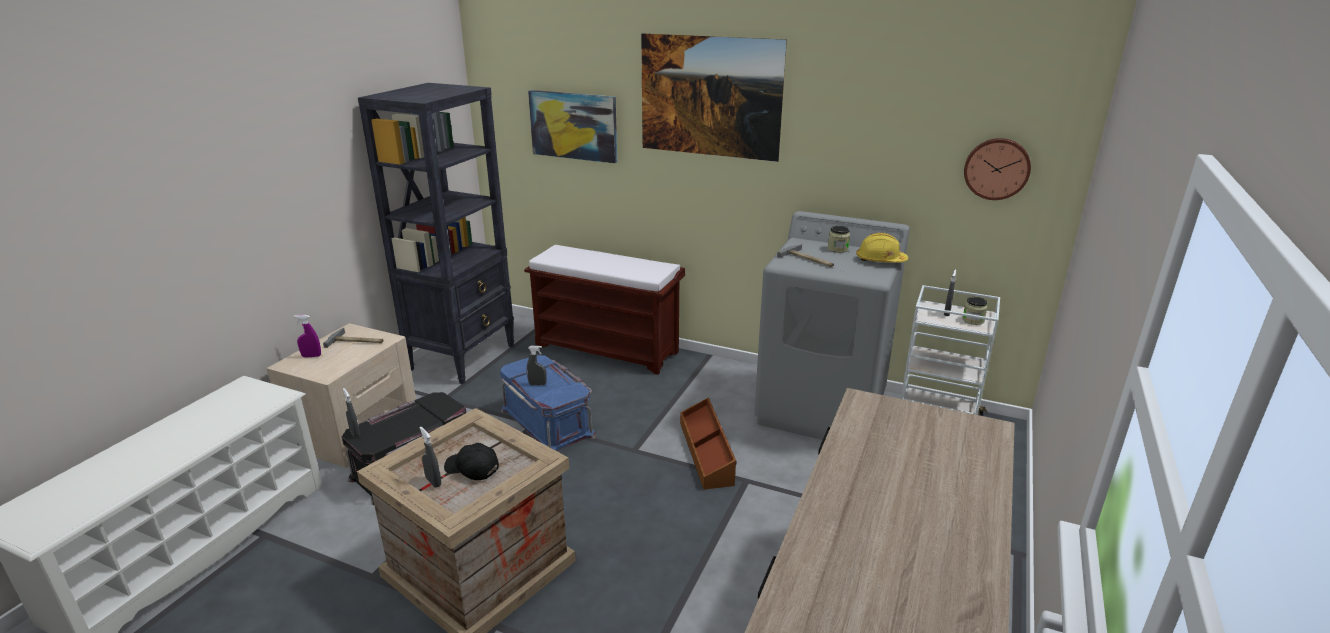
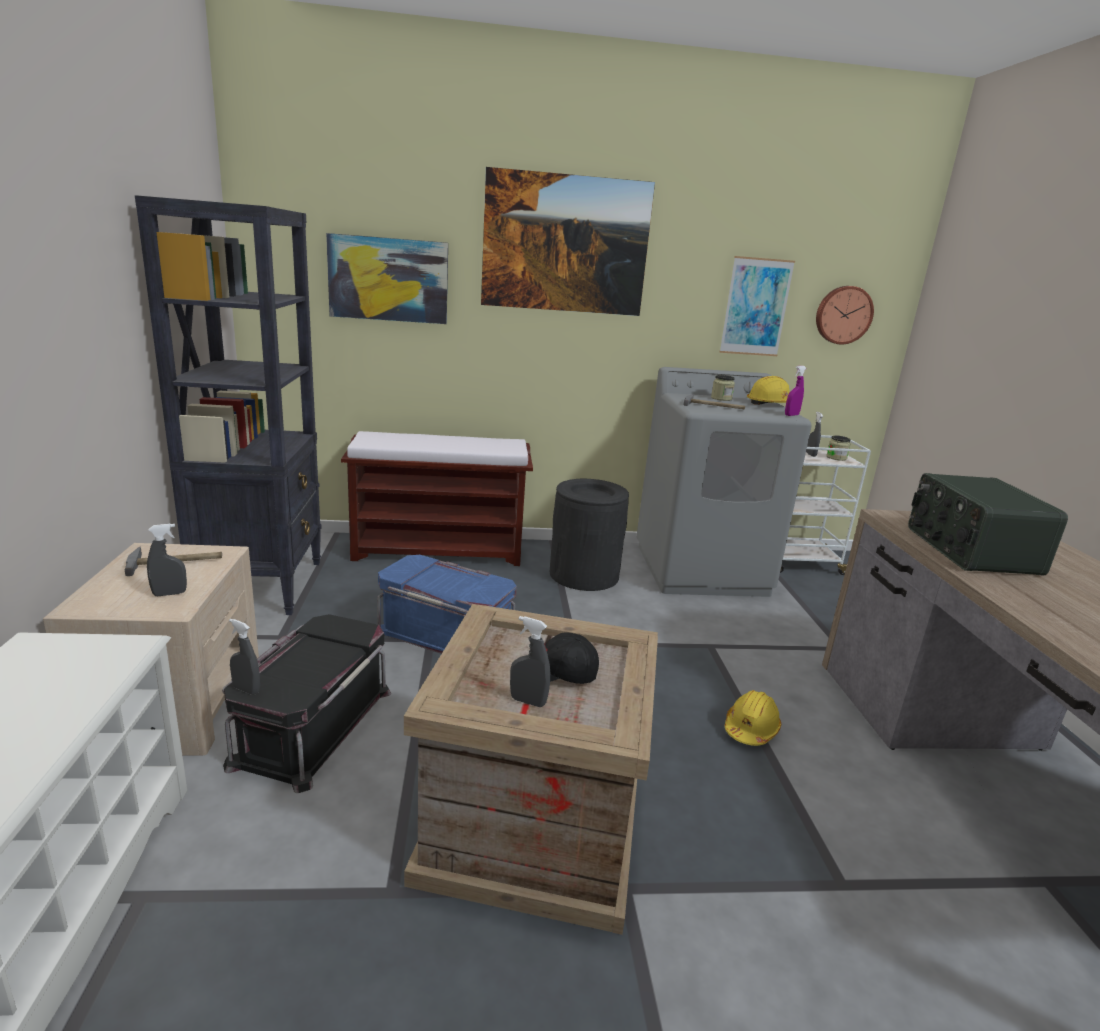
camera: 30 degrees left, 5 degrees down
(311, 356) = (116, 590): purple spray bottle -> purple spray bottle (791, 415)
(537, 384) = (443, 585): grey spray bottle -> grey spray bottle (169, 594)
(700, 556) = (751, 729): none -> yellow hard hat
(705, 392) = (584, 574): none -> black trash can
(707, 452) = (647, 628): brown storage box -> none
(876, 449) = (969, 550): none -> radio
(895, 157) = (756, 307): none -> picture

